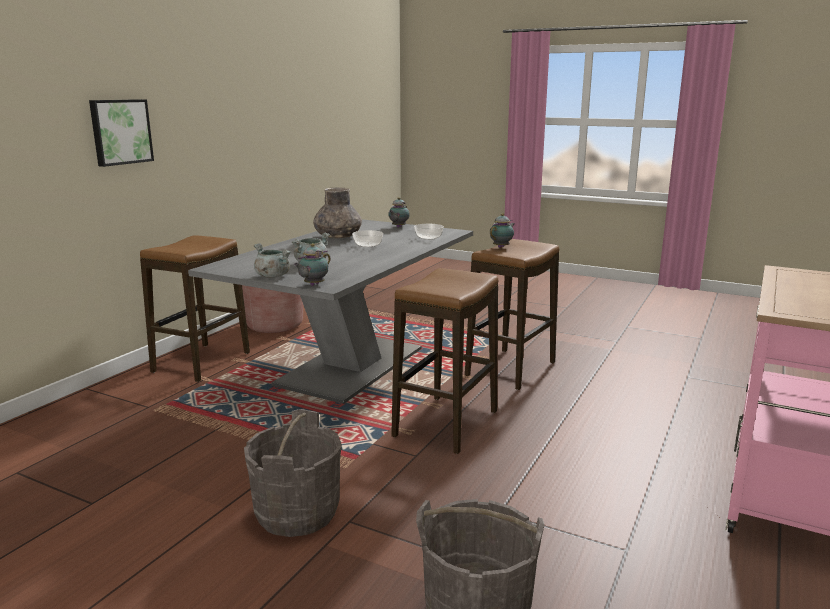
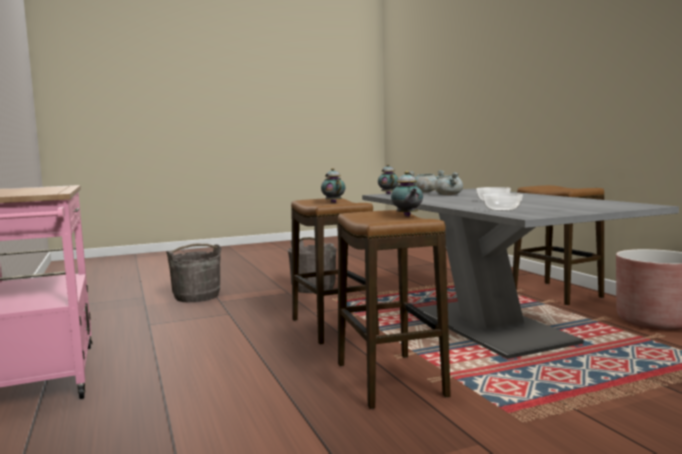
camera: 130 degrees right, 10 degrees down
(120, 132) = (583, 95): picture -> none
(338, 237) = (547, 199): grey vase -> none
(398, 227) = (588, 209): teapot -> teapot (333, 202)

